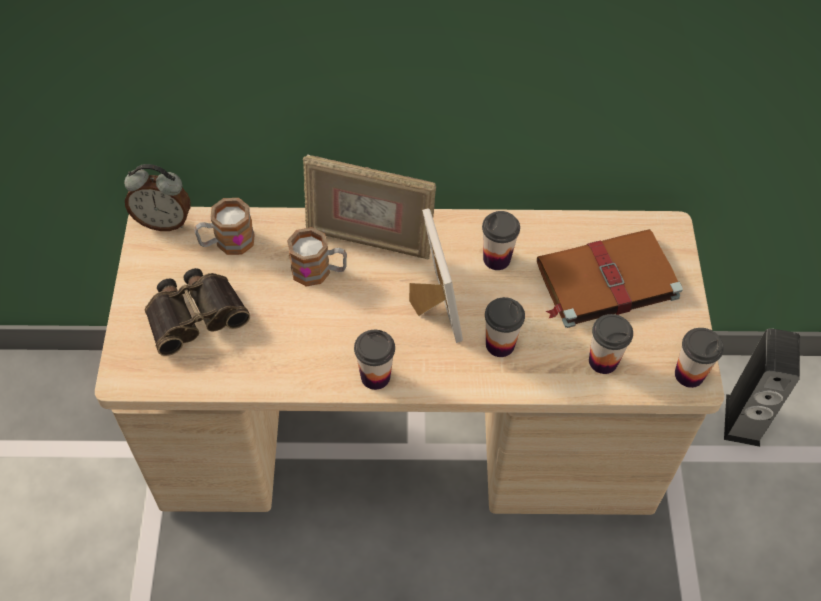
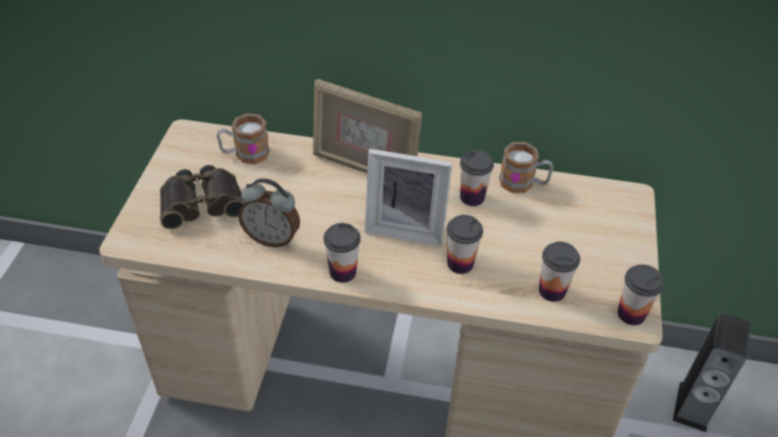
camera: 10 degrees right, 10 degrees down
(164, 221) = (198, 132): alarm clock -> alarm clock (272, 238)
(319, 271) = (316, 185): mug -> mug (523, 183)
(432, 309) = (406, 227): picture frame -> picture frame turned 105 degrees clockwise
(604, 281) = (566, 227): brown book -> none

